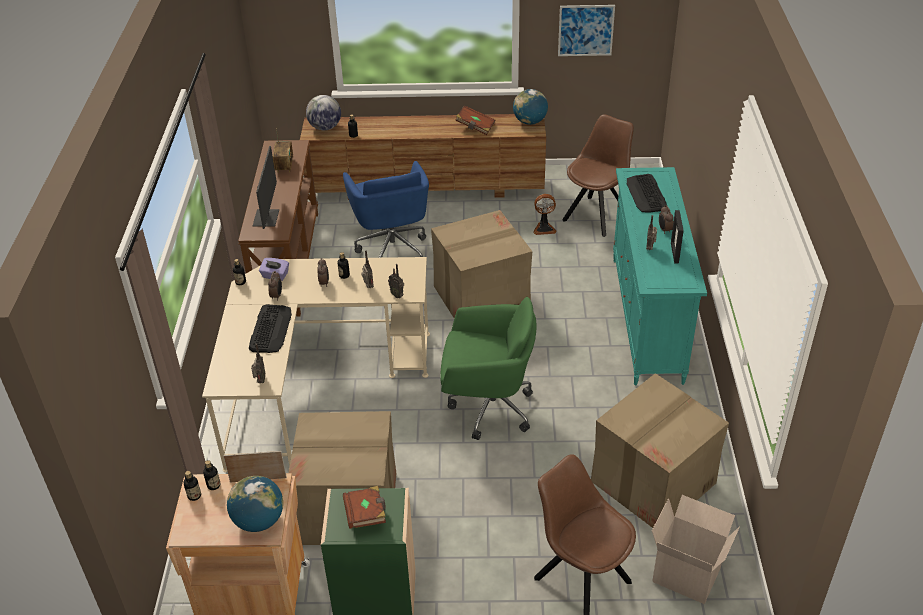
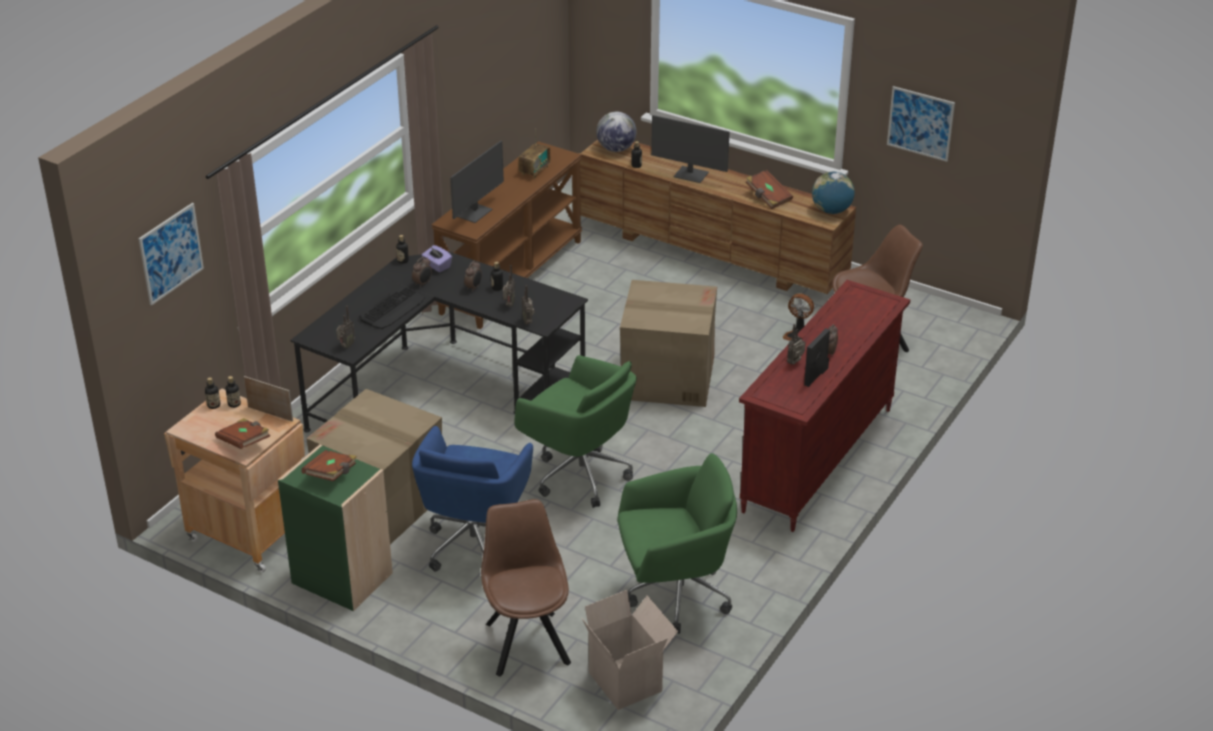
camera: 30 degrees right, 5 degrees down
(107, 363) = (171, 253): none -> picture
(259, 521) = (244, 442): globe -> brown book
(313, 382) = (441, 390): beige desk -> black desk
(392, 249) = (622, 300): blue office chair -> blue office chair (475, 544)
(402, 129) = (691, 175): none -> monitor
(646, 194) = (849, 314): keyboard -> none
(647, 319) = (818, 460): turquoise dresser -> red dresser
(654, 481) = (674, 598): cardboard box -> green office chair

